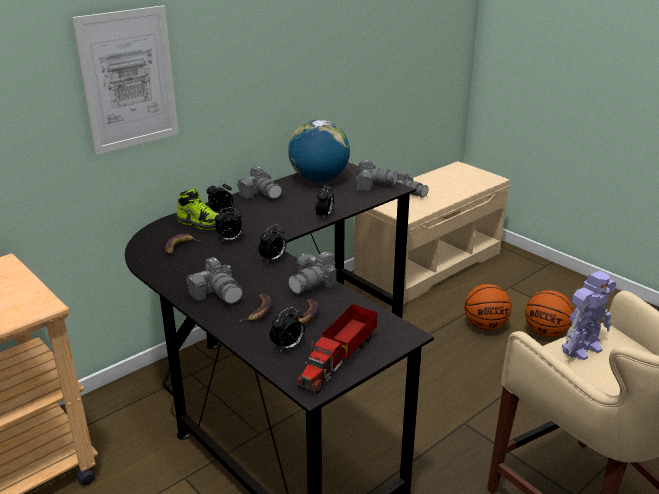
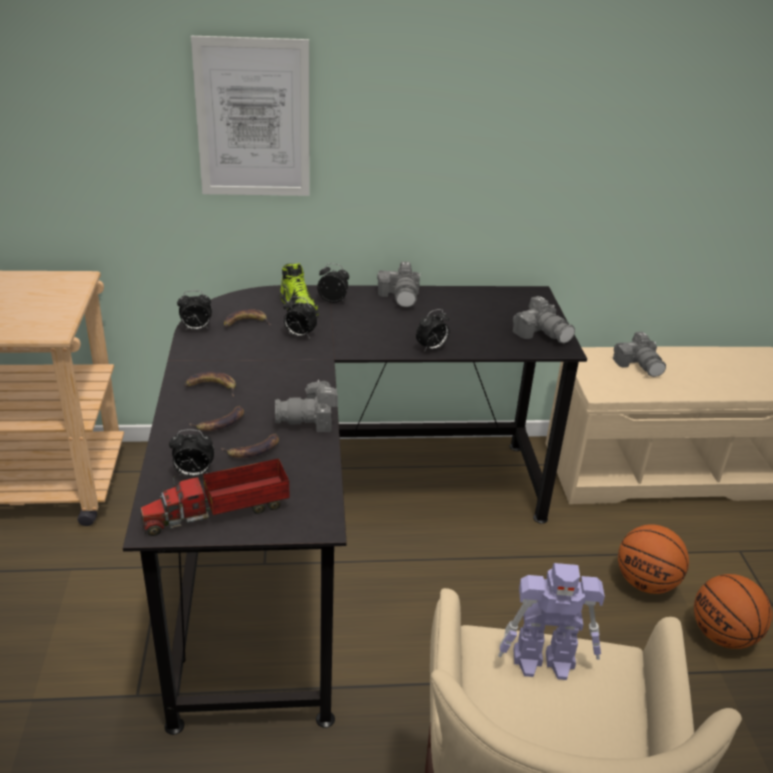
camera: 35 degrees right, 5 degrees up
(218, 293) = (211, 387): camera -> banana
(273, 259) = (310, 374): alarm clock -> alarm clock (196, 329)
(319, 179) = (486, 303): globe -> none

